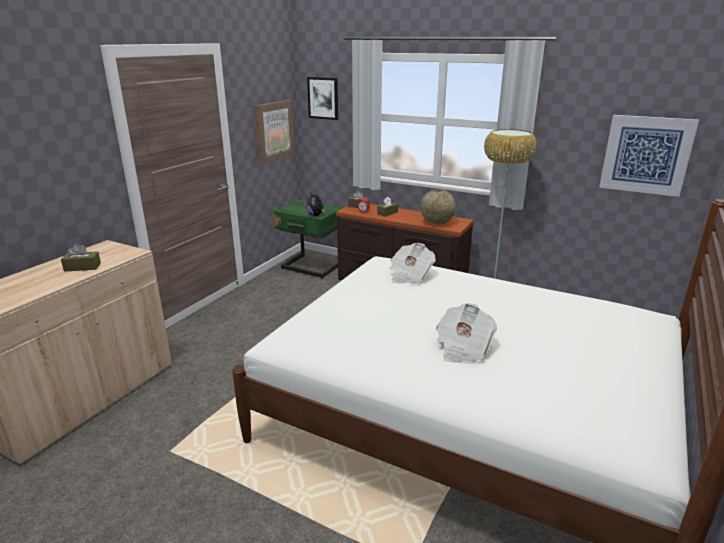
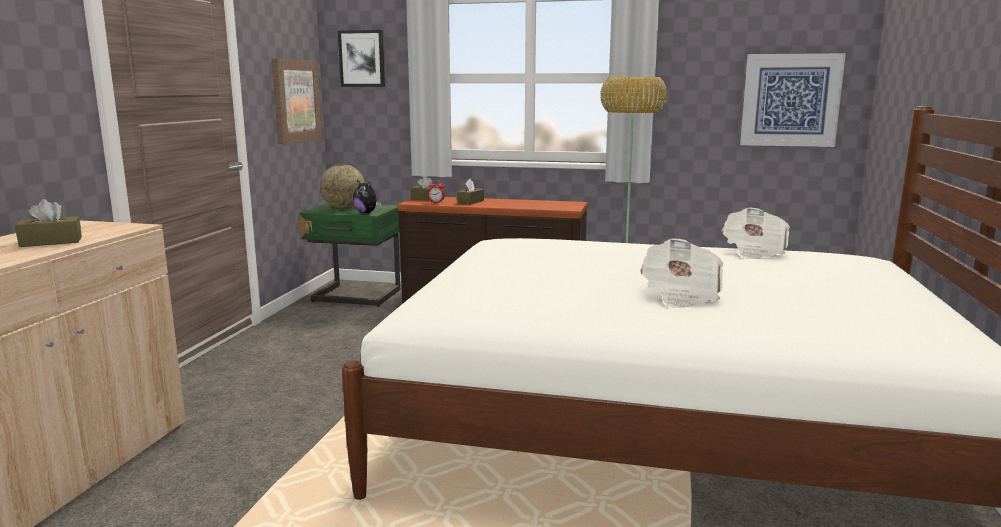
camera: 15 degrees left, 10 degrees down
(410, 275) = (550, 246): newspaper -> newspaper (753, 251)
(436, 223) = (544, 206): globe -> globe (344, 208)

